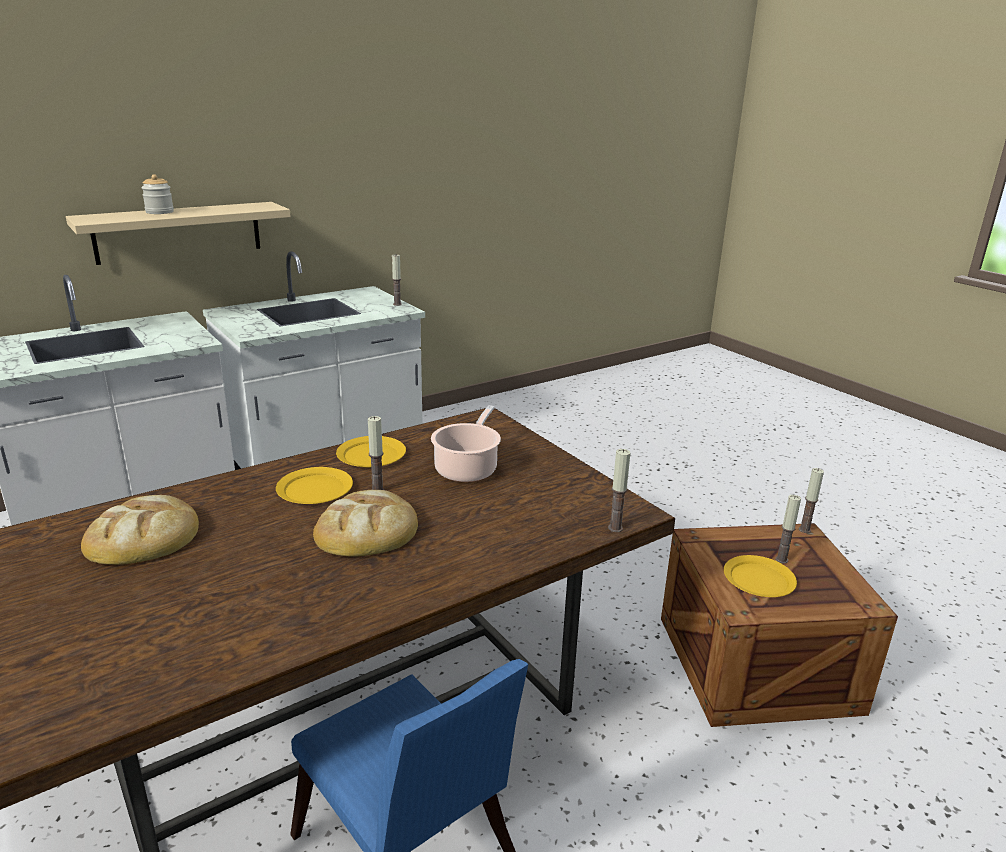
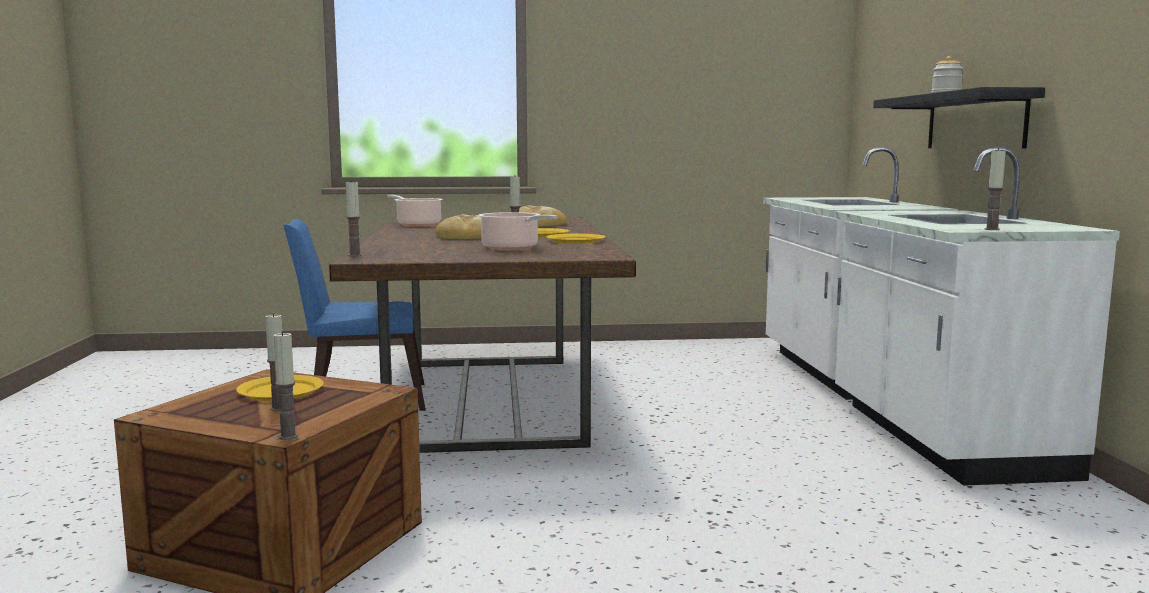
camera: 120 degrees right, 15 degrees down
(178, 232) = (975, 121): beige shelf -> black shelf
(183, 659) = (417, 224): none -> cooking pot

